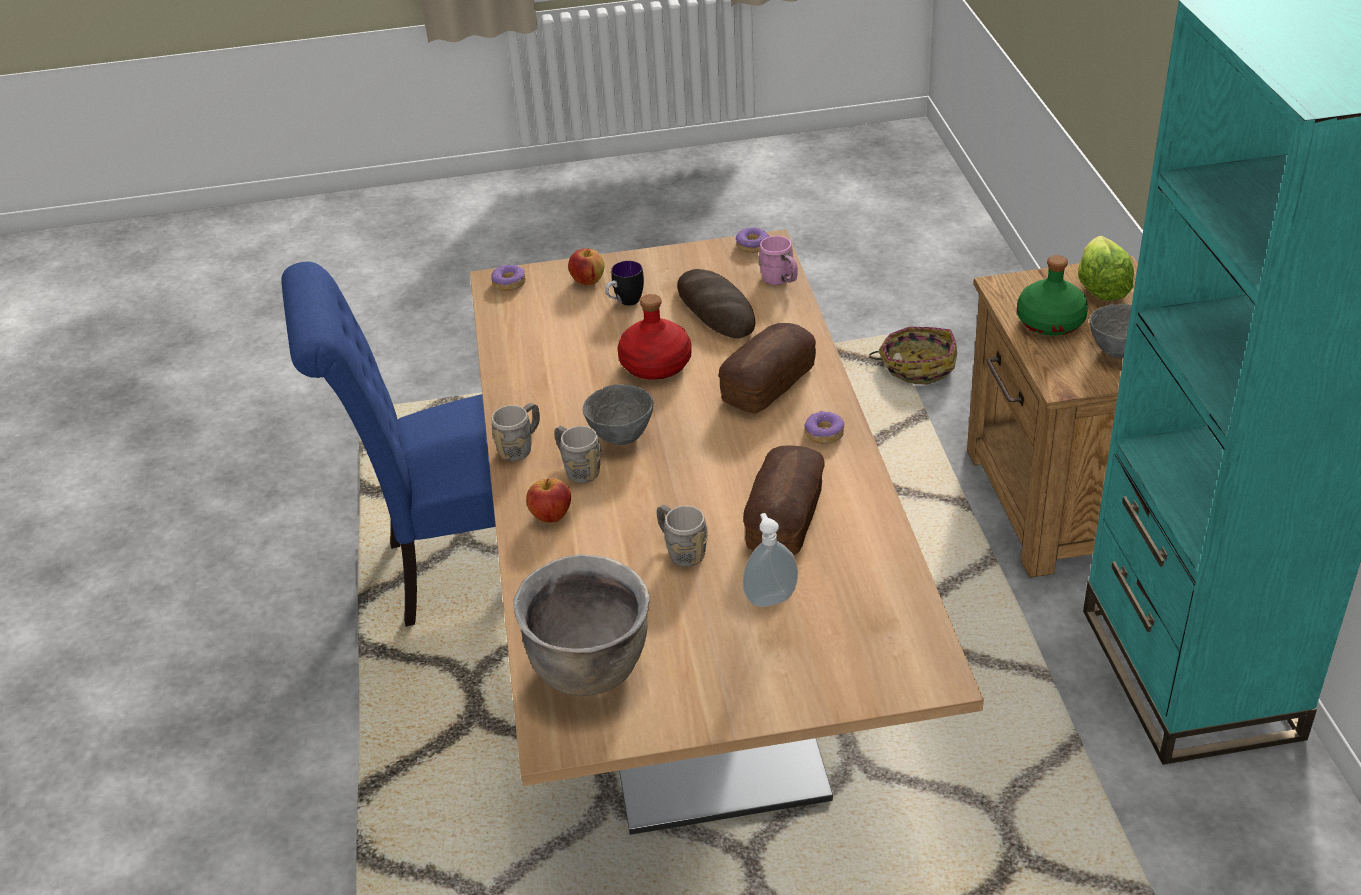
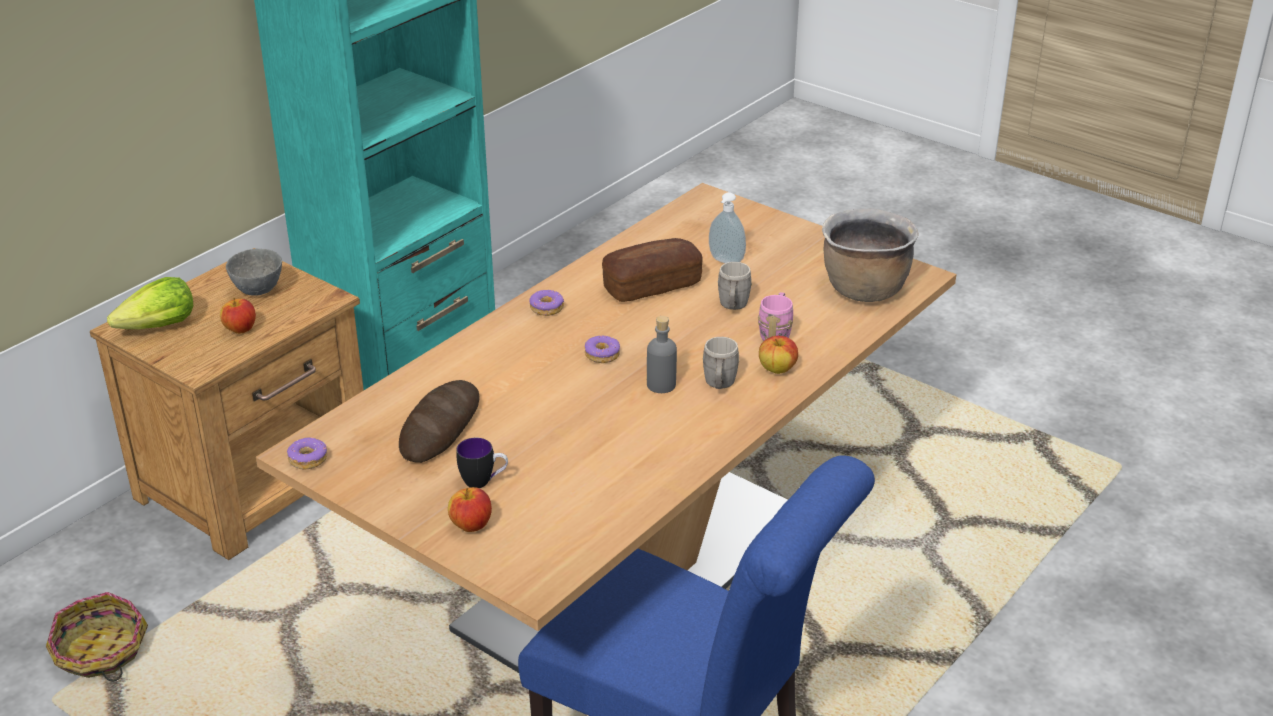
camera: 135 degrees left, 5 degrees down
(509, 283) = (530, 575): donut -> donut (602, 355)
(520, 447) = (733, 423): grey mug -> none
(622, 437) = (661, 385): grey bowl -> grey bottle
(655, 365) = (556, 417): red bottle -> none
(768, 384) = (517, 354): bread -> none
(780, 281) = (357, 416): pink mug -> pink mug (776, 333)
(1051, 322) = (240, 329): green bottle -> apple

